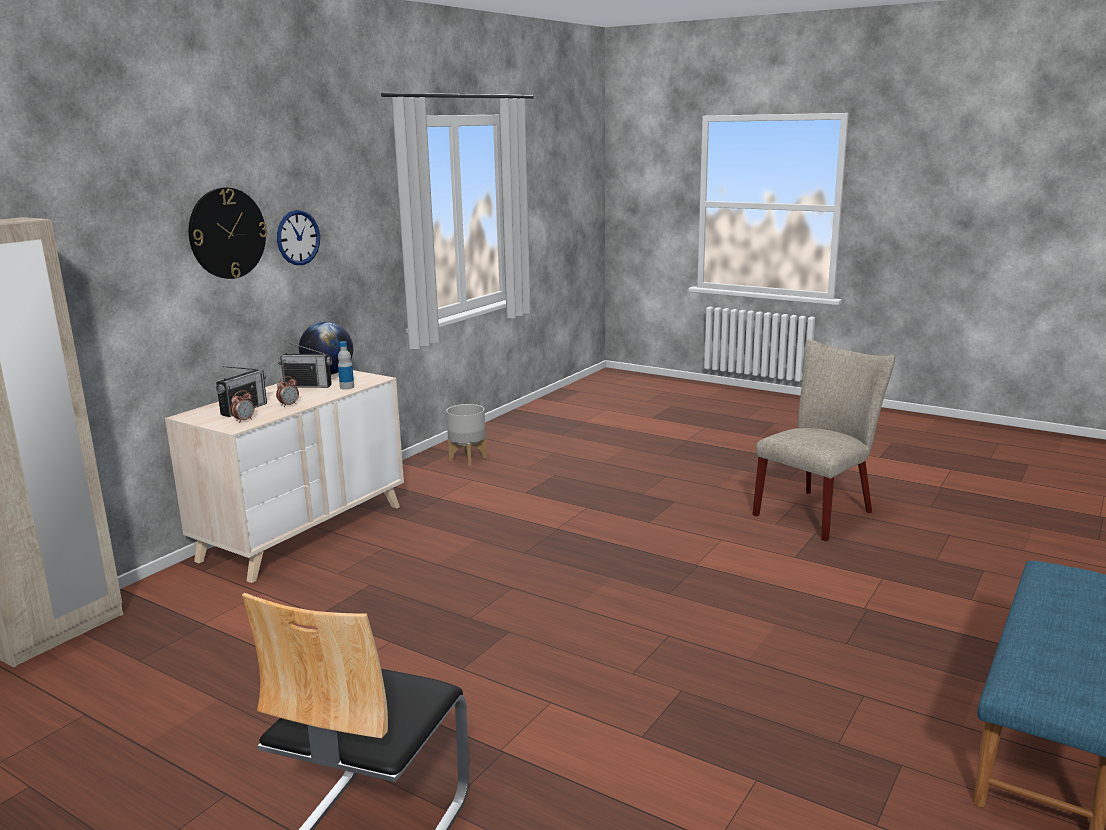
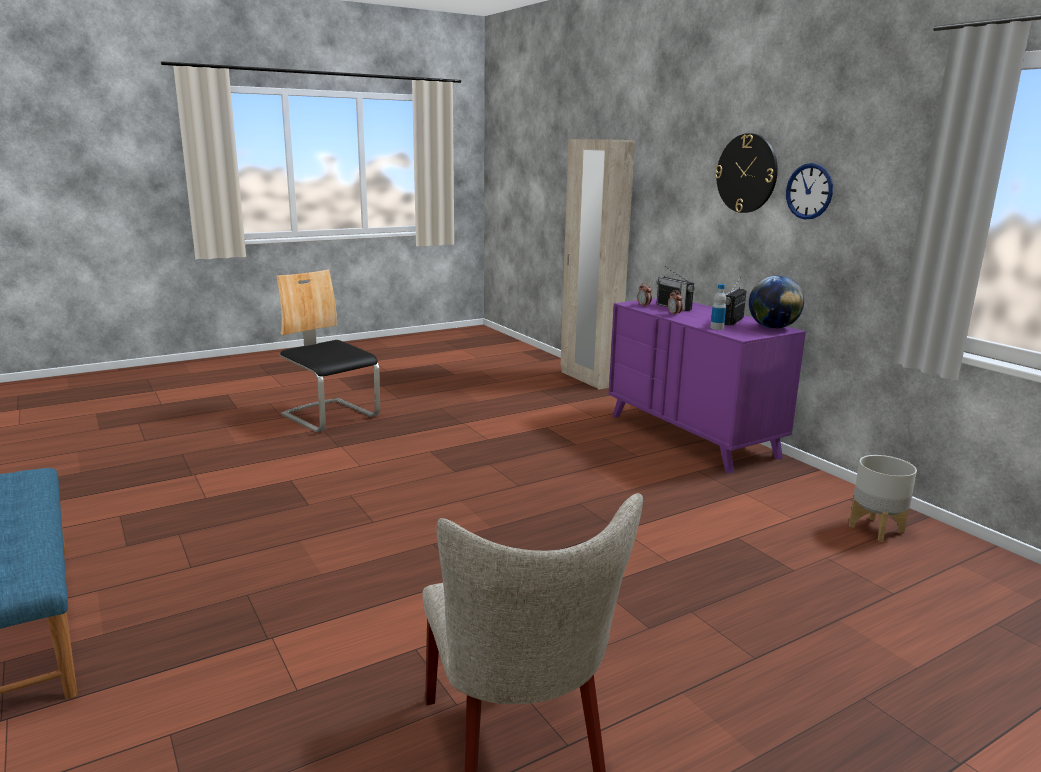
camera: 115 degrees right, 0 degrees up
(304, 532) = (692, 436): beige dresser -> purple dresser

